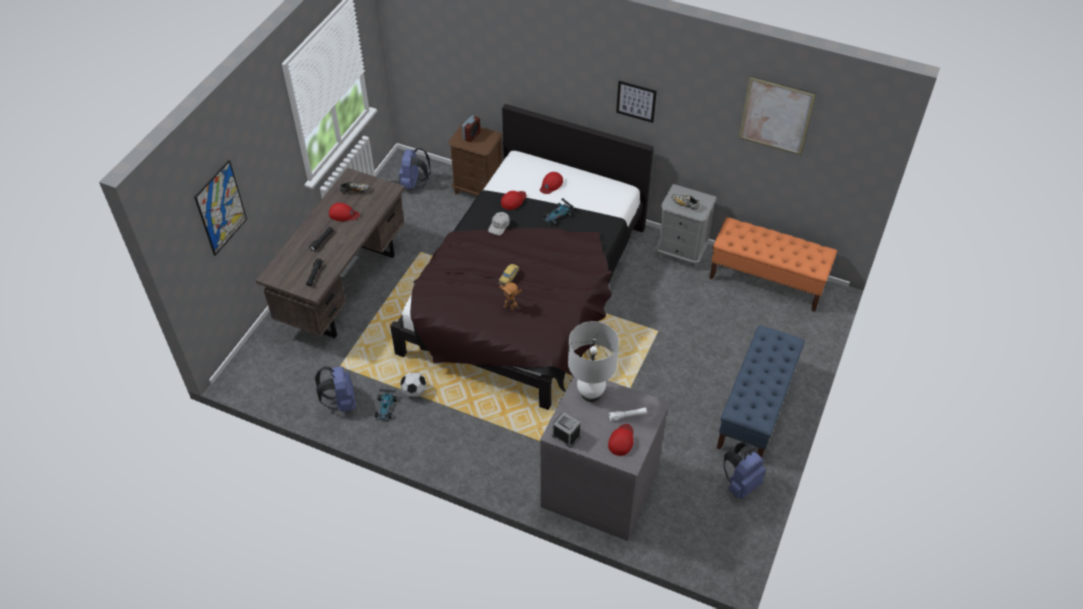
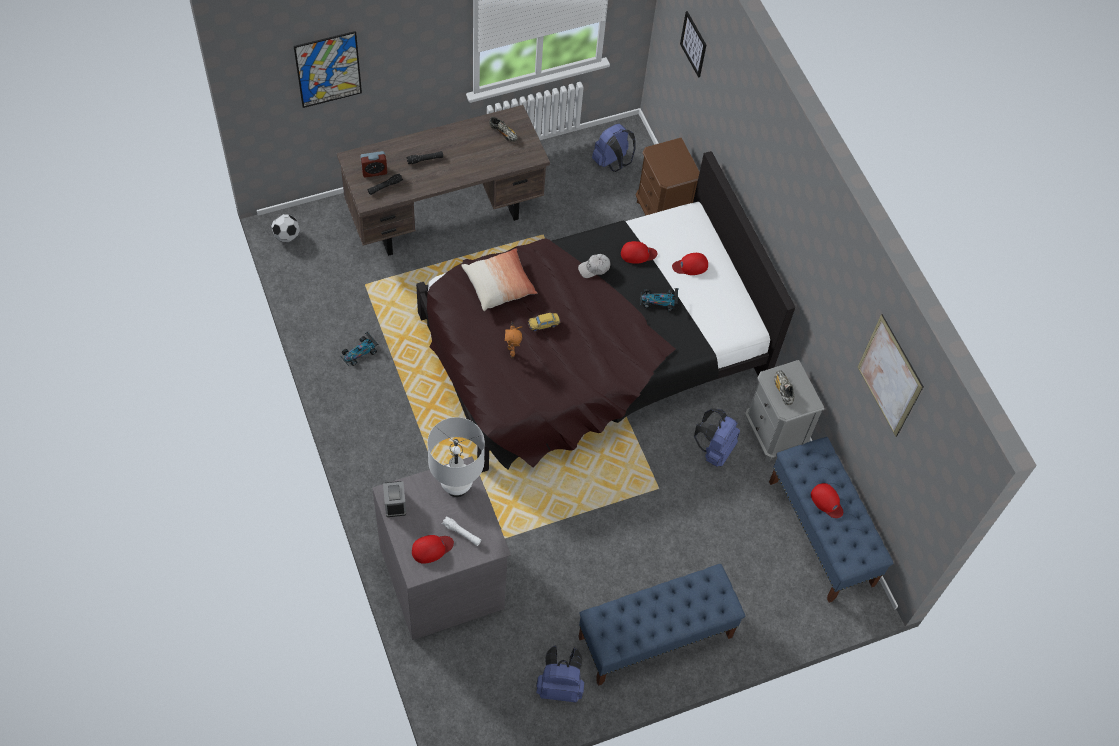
camera: 40 degrees right, 10 degrees up
(341, 402) = (332, 317): blue backpack -> blue backpack (714, 449)
(344, 214) = (469, 148): red cap -> red cap (827, 501)
(414, 392) = (395, 359): football -> football (286, 236)
(454, 278) = (499, 285): none -> pillow
(471, 136) = (671, 158): alarm clock -> alarm clock (374, 171)
(636, 101) = (799, 249): picture -> picture (693, 44)
(767, 281) = (821, 533): orange bench -> blue bench

